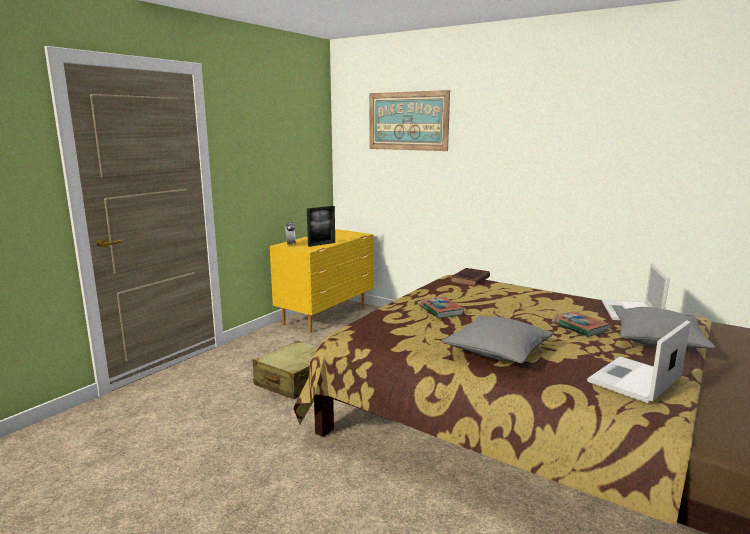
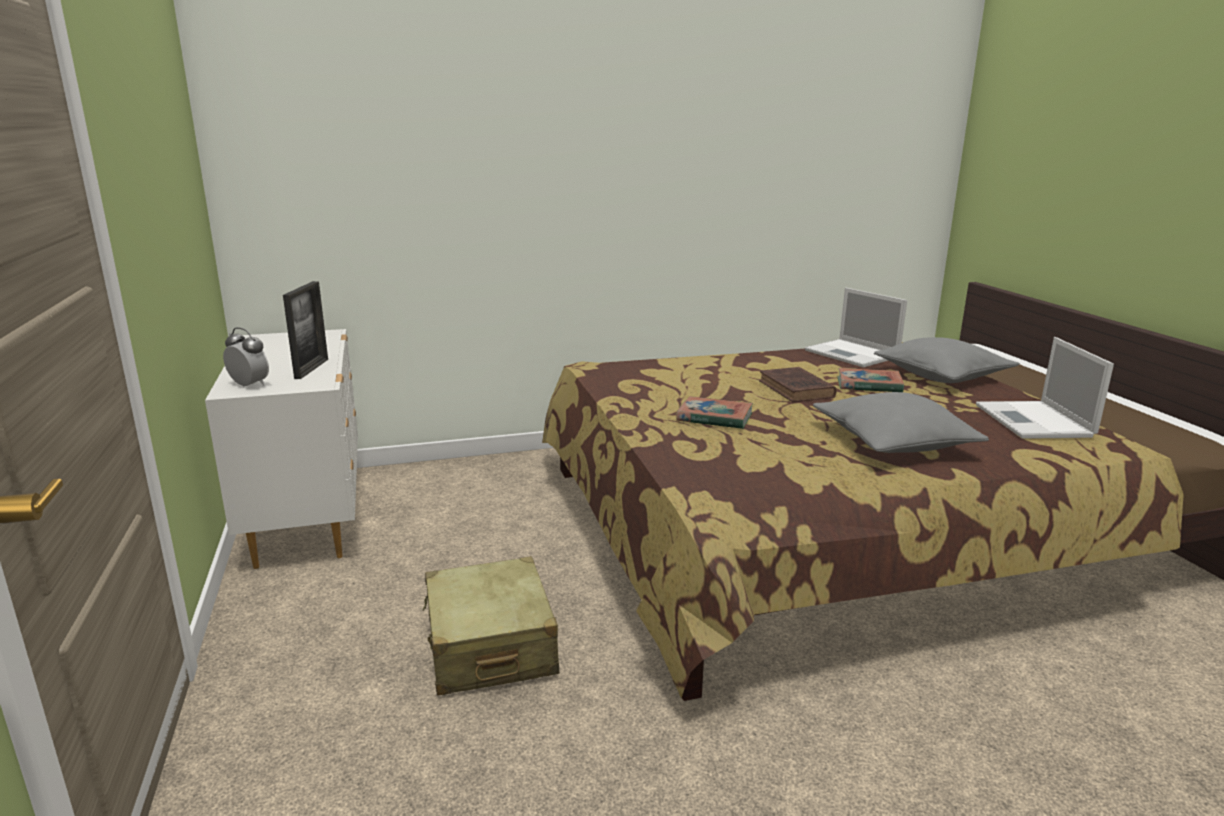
camera: 50 degrees left, 5 degrees up
(326, 315) = (308, 516): yellow dresser -> white dresser
(408, 121) = (402, 94): picture -> none
(469, 280) = (625, 366): brown book -> brown book (797, 390)

